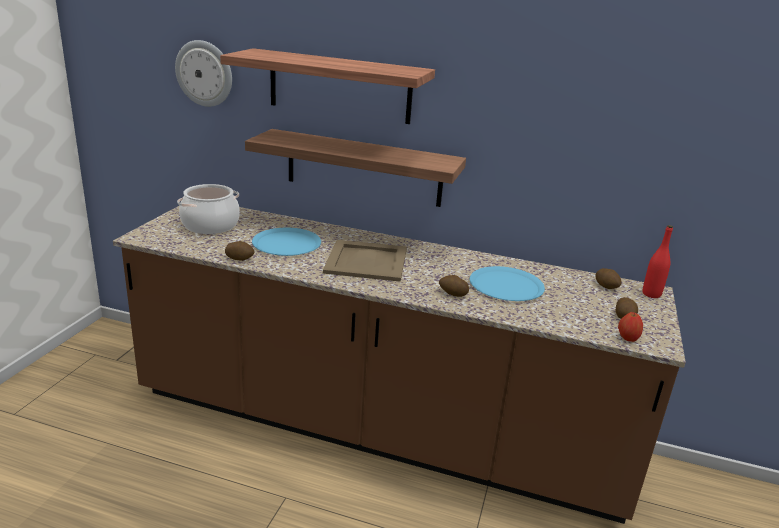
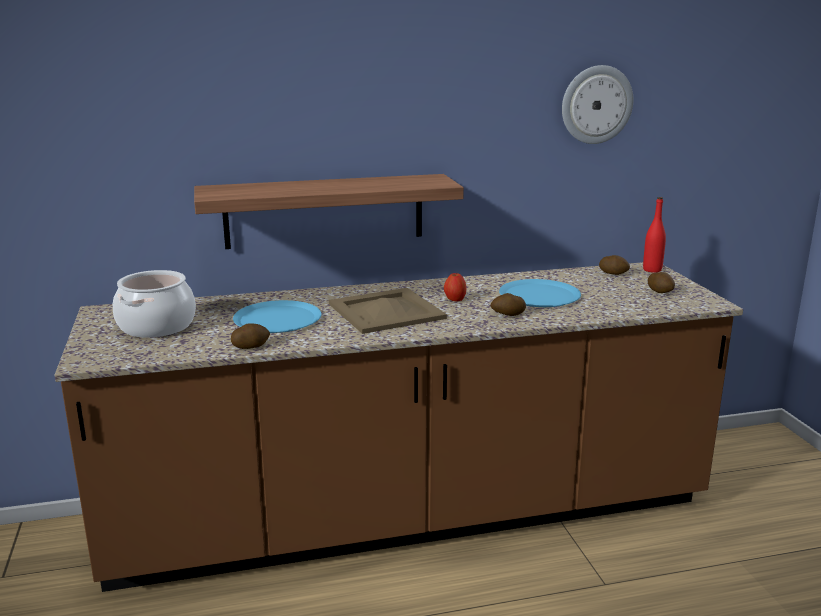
camera: 30 degrees left, 5 degrees down
(204, 73) = (84, 129): wall clock -> wall clock (596, 104)
(339, 86) = (284, 117): shelf -> none
(627, 338) = (685, 305): apple -> apple (455, 300)

